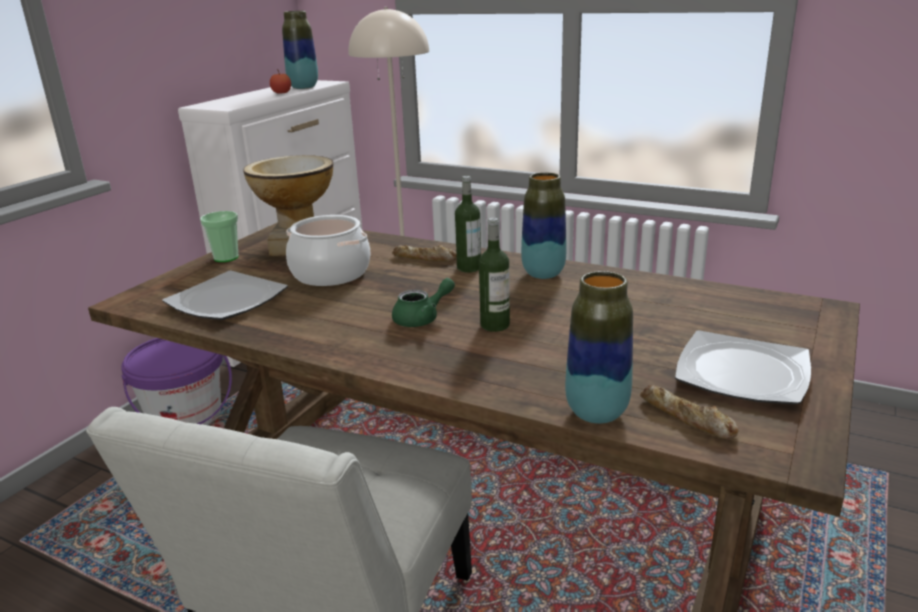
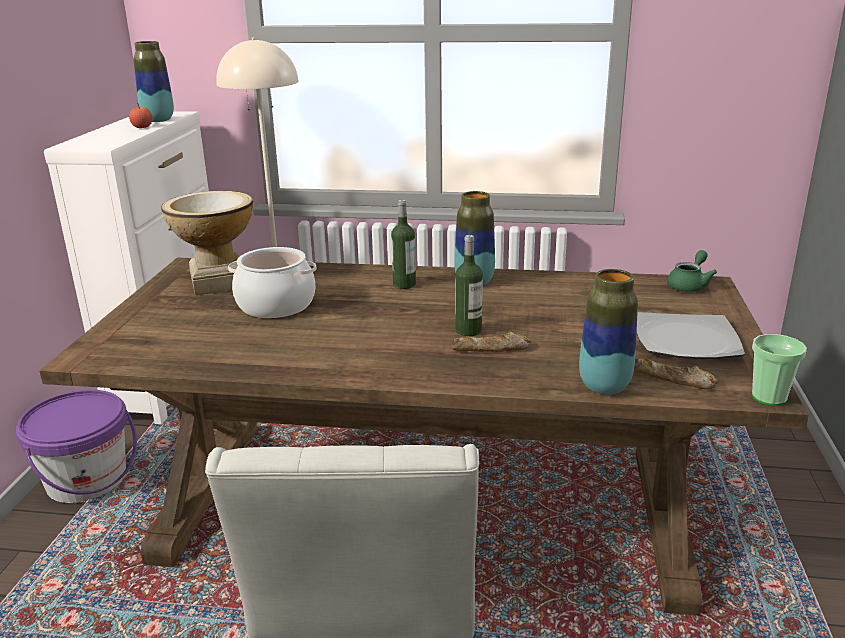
camera: 20 degrees left, 0 degrees up
(226, 258) = (149, 303): cup -> cup (769, 397)
(228, 300) = (193, 342): plate -> none
(422, 319) = (400, 334): green teapot -> green teapot (689, 285)
(424, 258) = (356, 281): bread -> bread (491, 349)

